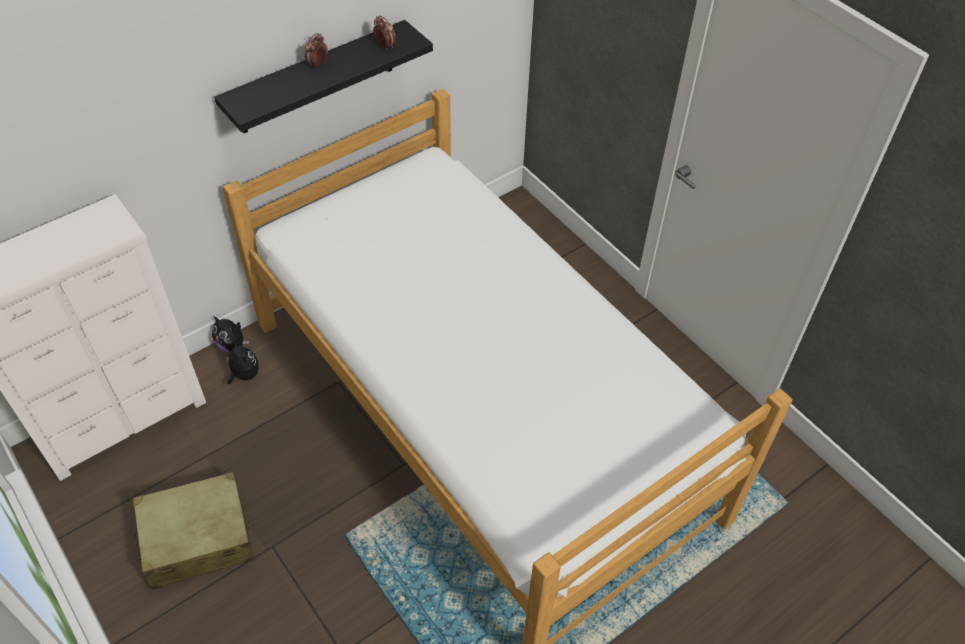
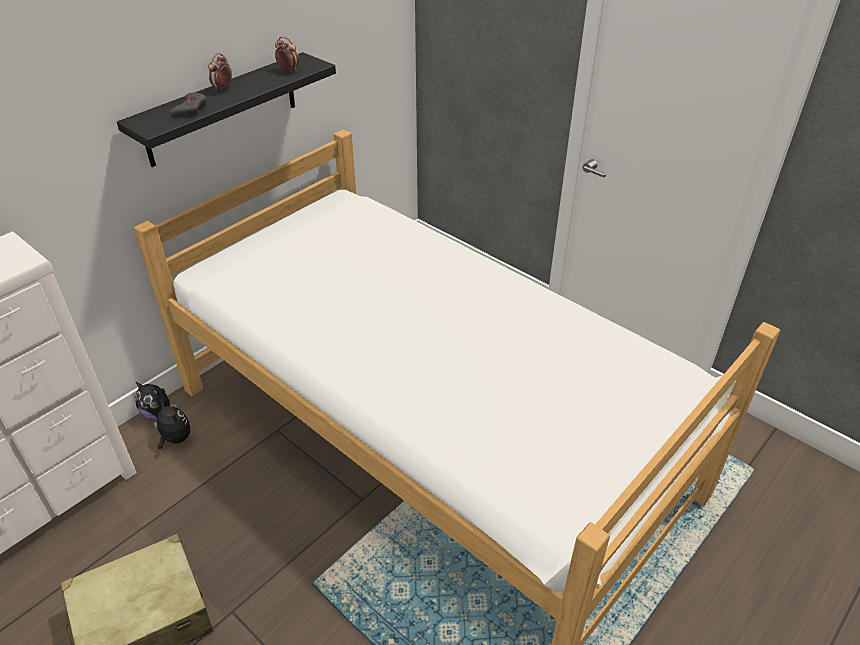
camera: 10 degrees left, 10 degrees down
(283, 89) = (190, 109): none -> grey game controller

